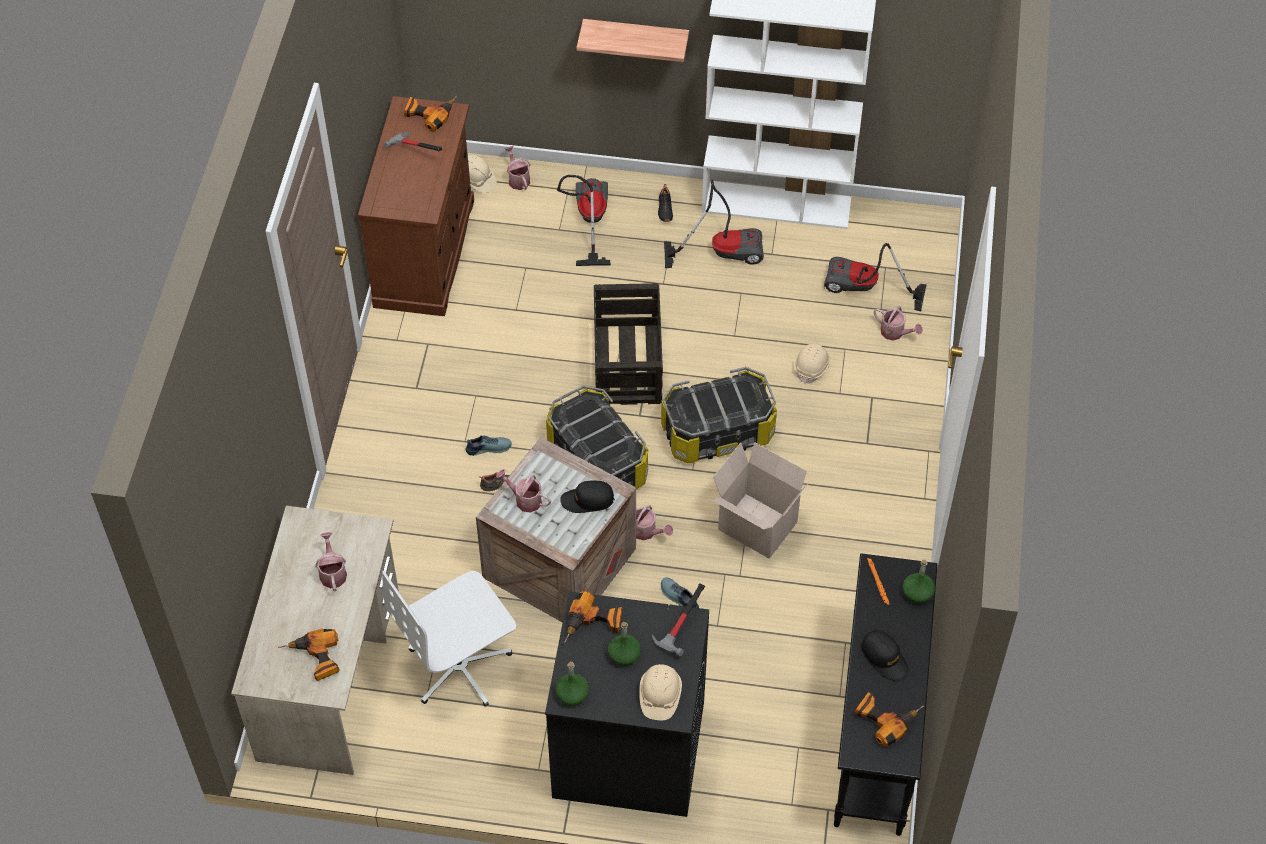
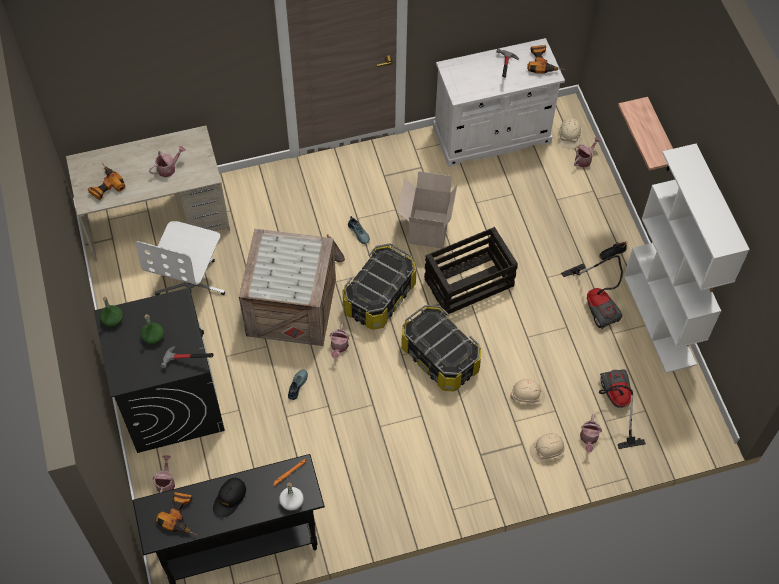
camera: 65 degrees right, 5 degrees up
(425, 253) = (492, 135): brown cabinet -> white cabinet
(460, 666) = (191, 285): white office chair -> white office chair turned 105 degrees counterclockwise
(525, 499) = (280, 249): watering can -> watering can (166, 482)
(587, 500) = (296, 283): black cap -> none
(588, 220) = (574, 213): vacuum cleaner -> none
(594, 624) = (169, 311): power drill -> none
(659, 696) = (131, 368): beige hard hat -> beige hard hat (546, 450)
(755, 527) = (374, 410): cardboard box -> cardboard box (427, 228)
(917, 593) = (292, 501): green bottle -> white bottle

